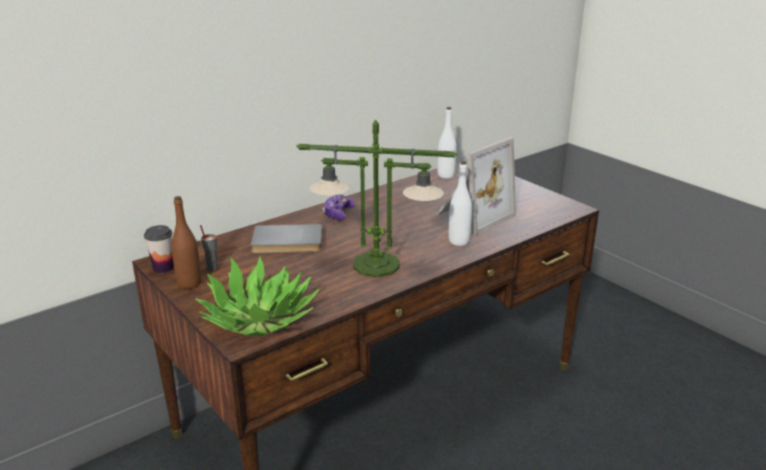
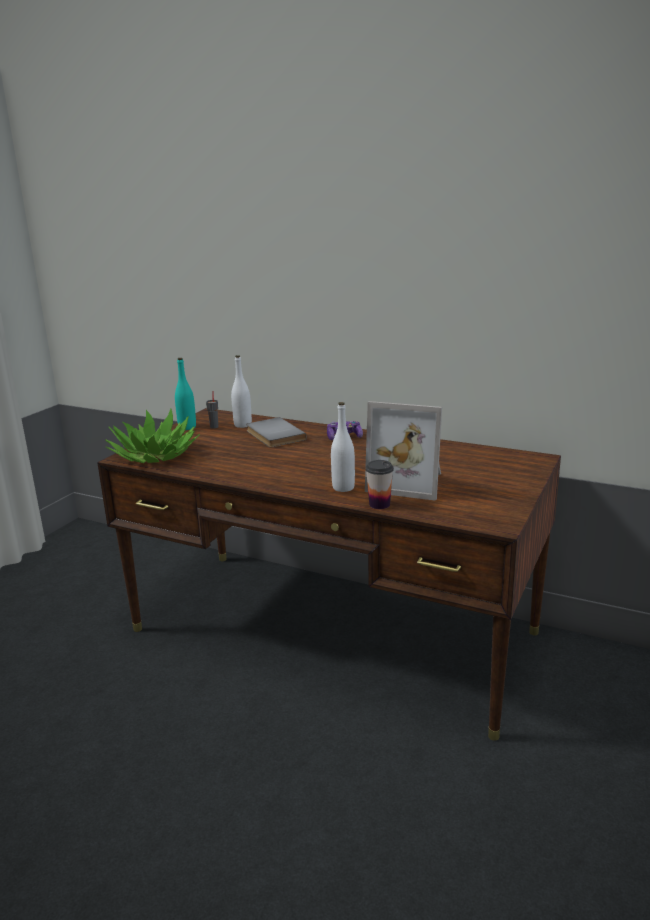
camera: 65 degrees right, 5 degrees down
(163, 268) = (202, 416): cup -> cup (379, 504)
(189, 283) = (187, 427): brown bottle -> turquoise bottle
(377, 265) = (265, 469): table lamp -> none
(446, 175) = (491, 454): white bottle -> white bottle (242, 425)

